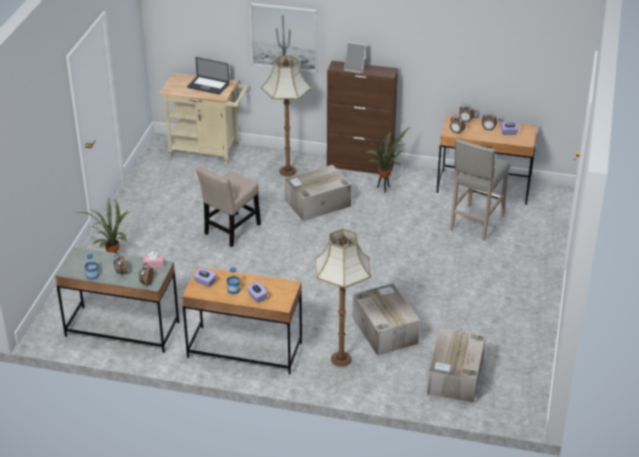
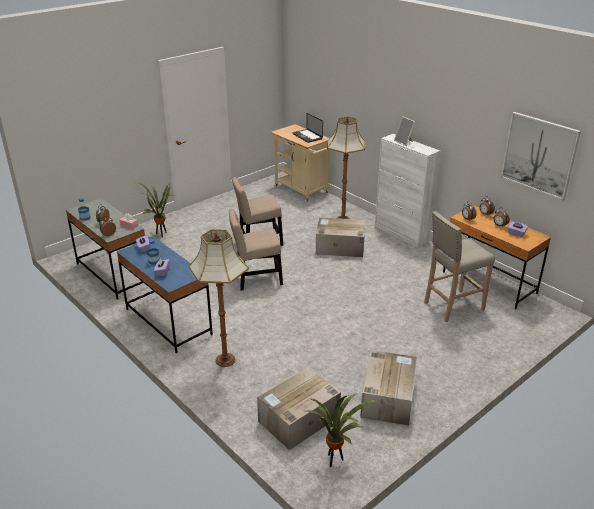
camera: 35 degrees right, 5 degrees down
(244, 350) = (168, 321): brown desk -> blue desk
(277, 271) = (256, 279): none -> beige chair
(284, 37) = (363, 106): picture -> picture (539, 155)
(360, 166) = (401, 234): brown cabinet -> white cabinet
(384, 188) = (403, 255): potted plant -> potted plant (335, 460)
(384, 329) = (284, 353): cardboard box -> cardboard box (388, 397)

